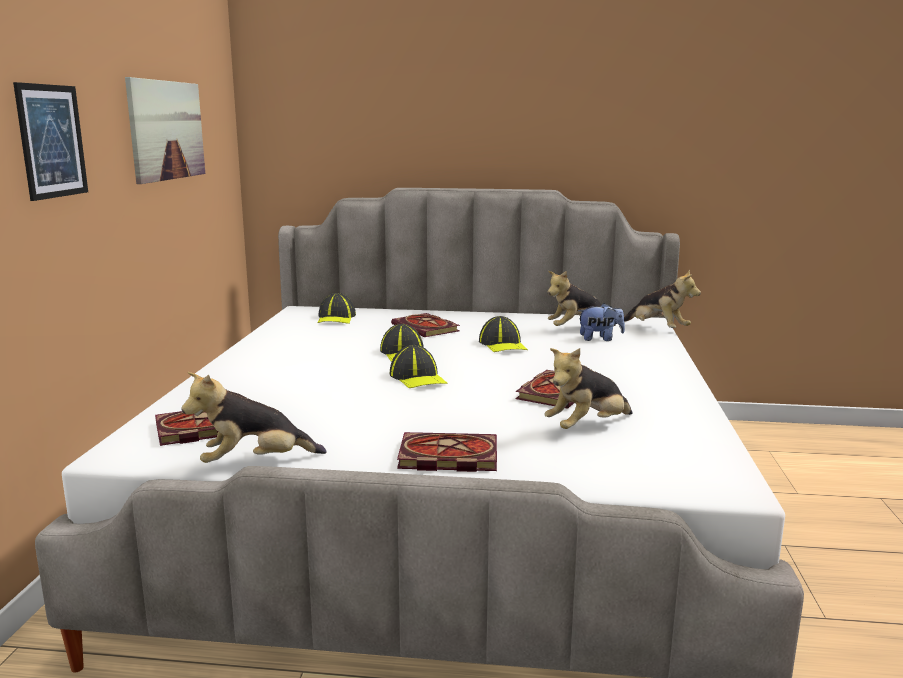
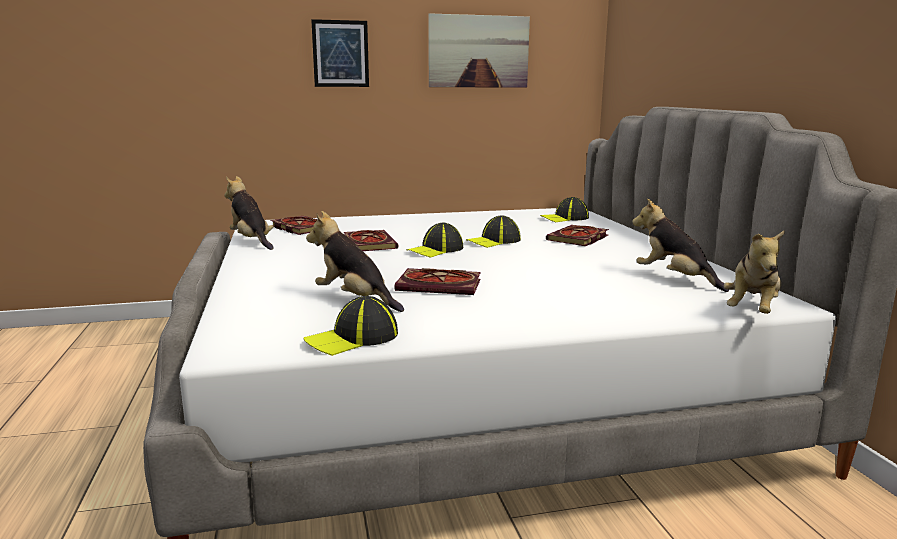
camera: 70 degrees right, 0 degrees up
(445, 457) = (273, 271): book -> book (368, 243)
(503, 345) = (565, 261): cap -> cap (353, 338)
(600, 339) = (651, 289): plush toy -> none

